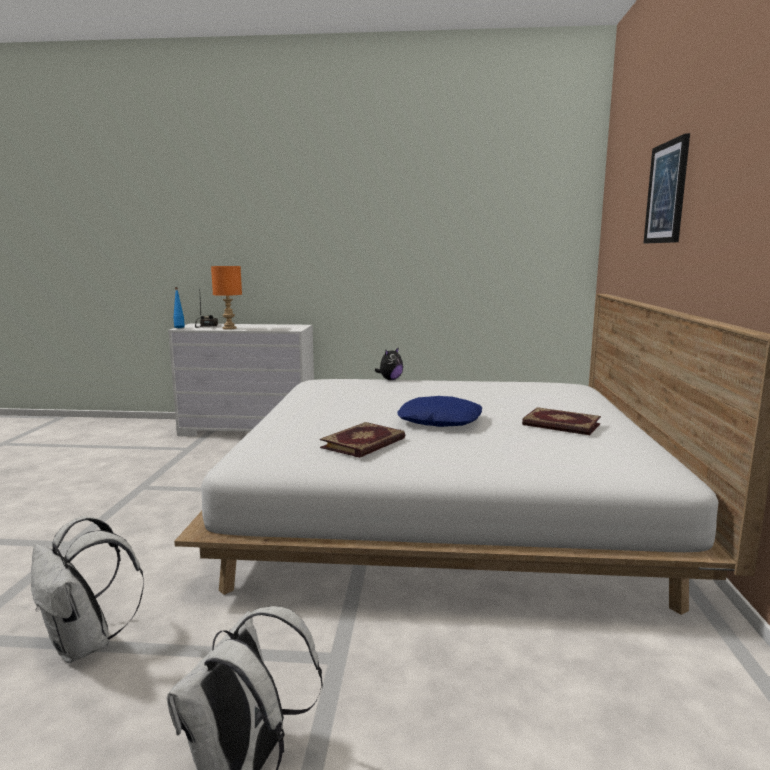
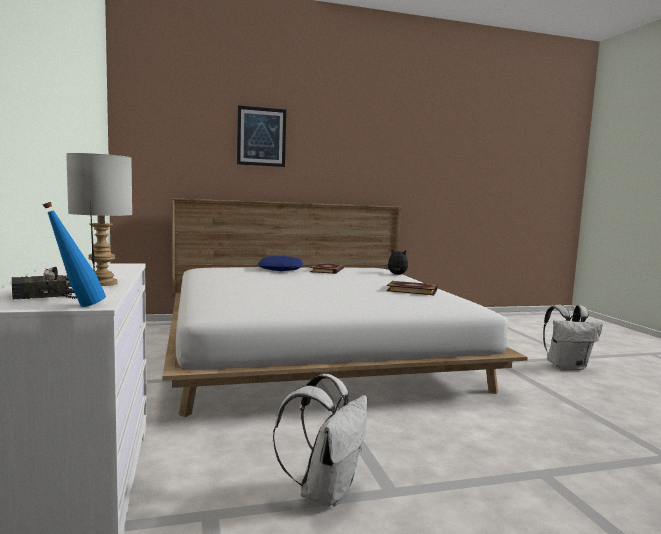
camera: 110 degrees left, 5 degrees down
(86, 645) = (590, 413): white backpack -> white backpack (325, 491)
(229, 328) = (101, 283): orange table lamp -> grey table lamp
(390, 379) = (202, 294): plush toy -> plush toy (397, 275)
(439, 421) = (346, 282): blue pillow -> blue pillow (281, 269)

